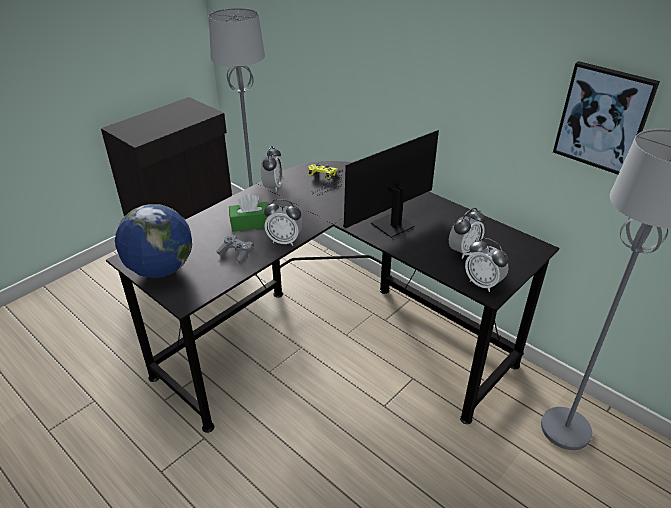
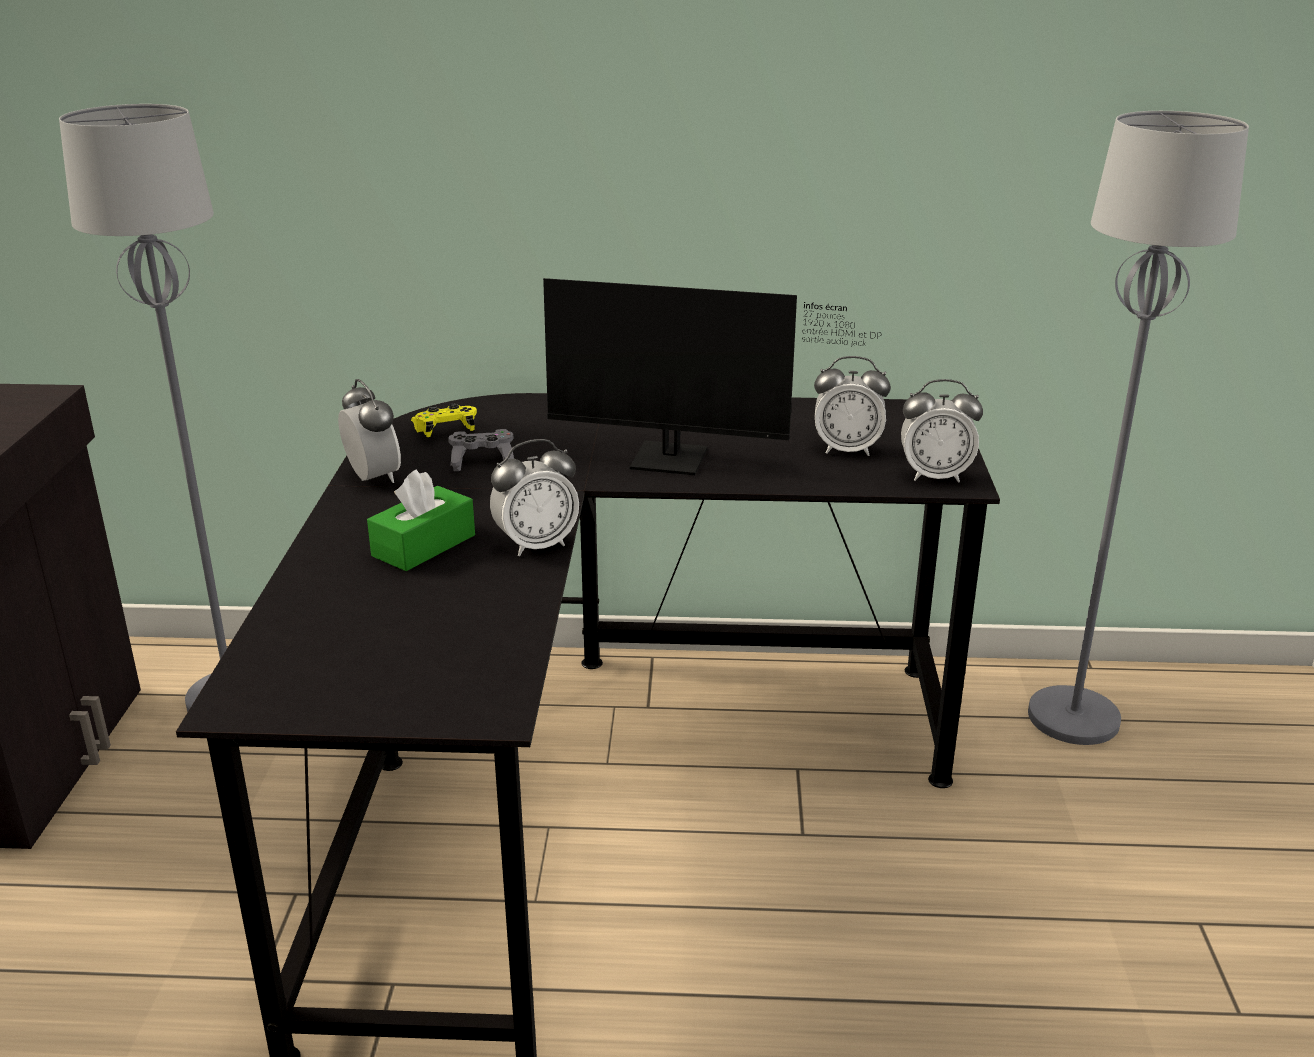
camera: 40 degrees left, 10 degrees down
(160, 269) = (350, 689): globe -> none
(236, 254) = (474, 599): grey game controller -> grey game controller (482, 461)
(386, 226) = (680, 461): monitor -> monitor turned 90 degrees counterclockwise
(463, 251) = (847, 450): alarm clock -> alarm clock turned 90 degrees clockwise
(603, 118) = (990, 142): picture -> none

